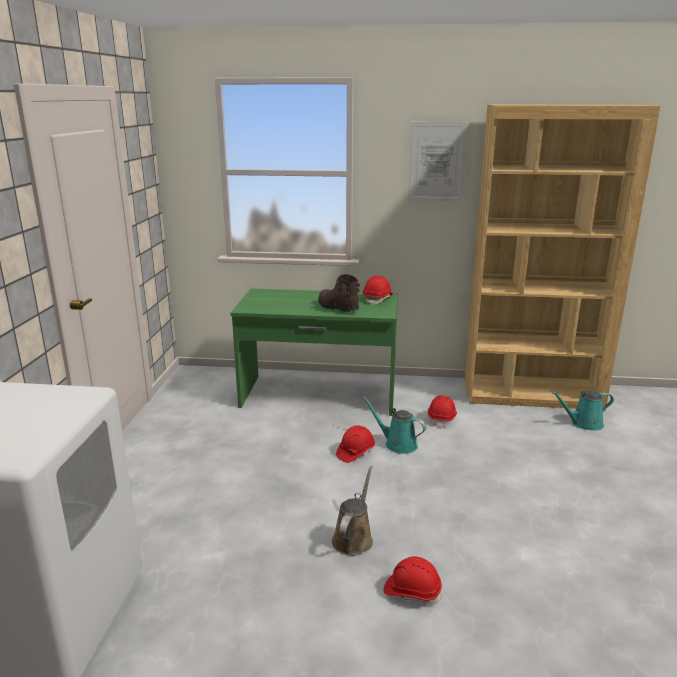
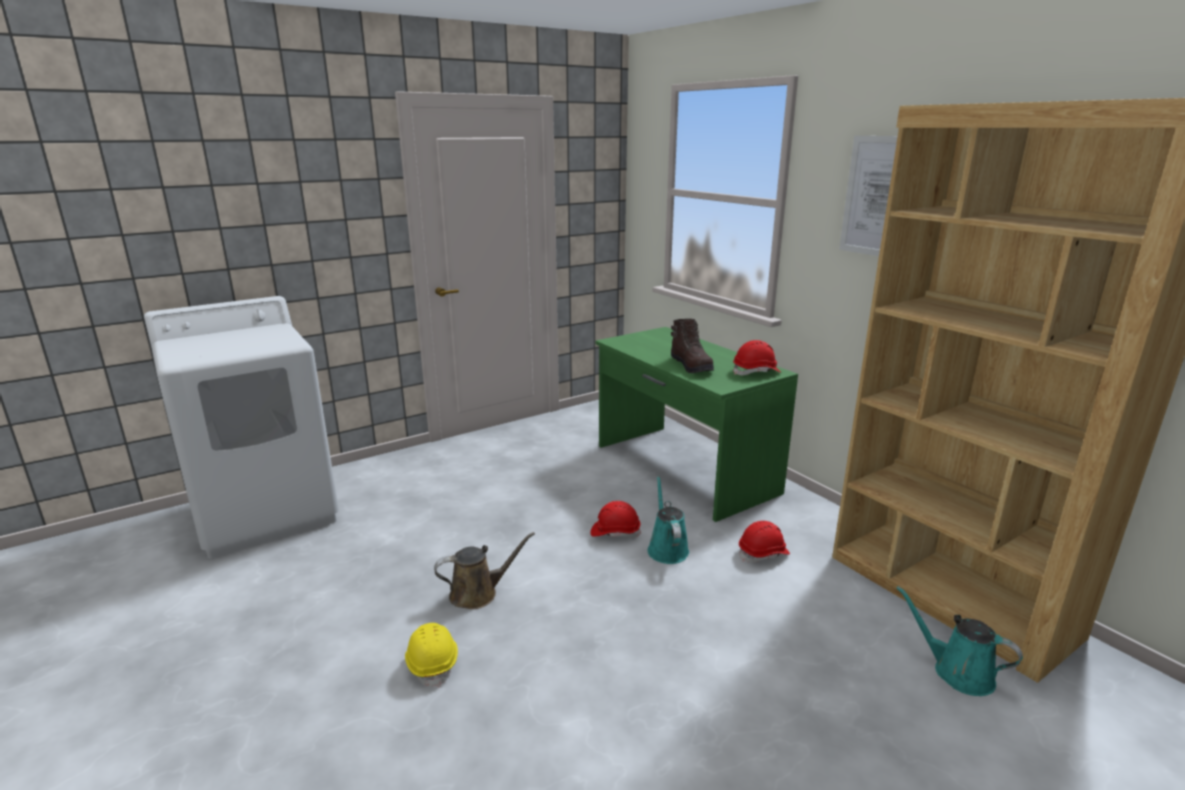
camera: 50 degrees right, 0 degrees up
(337, 308) = (692, 366): brown boot -> brown boot turned 150 degrees clockwise
(412, 591) = (433, 663): red hard hat -> yellow hard hat

